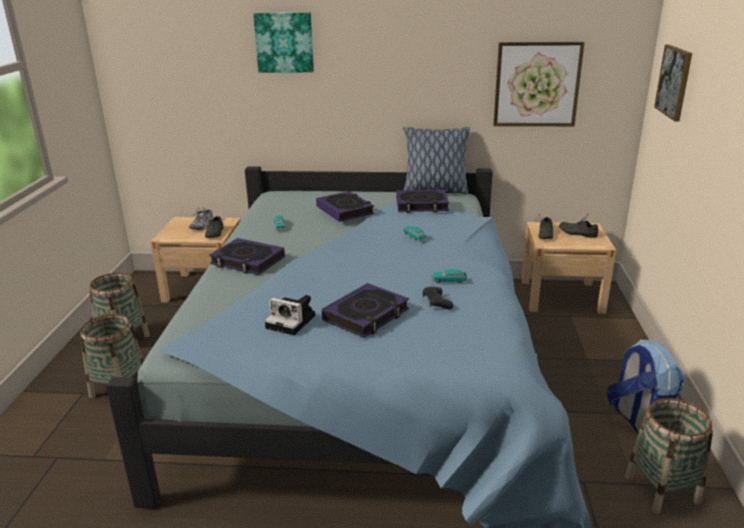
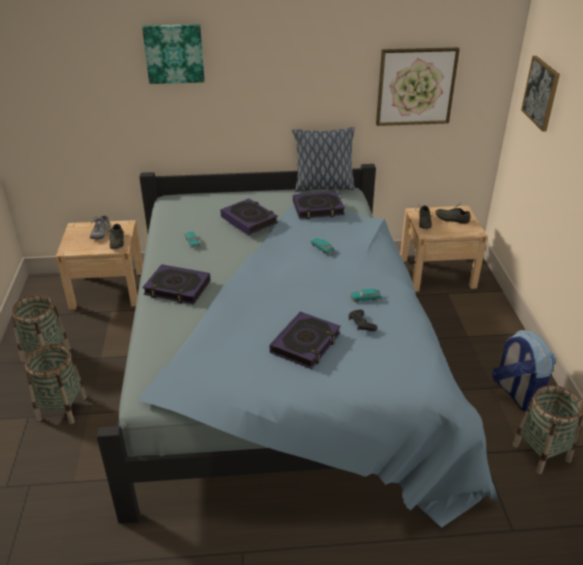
camera: 10 degrees left, 10 degrees up
(292, 322) = (244, 357): camera -> none

